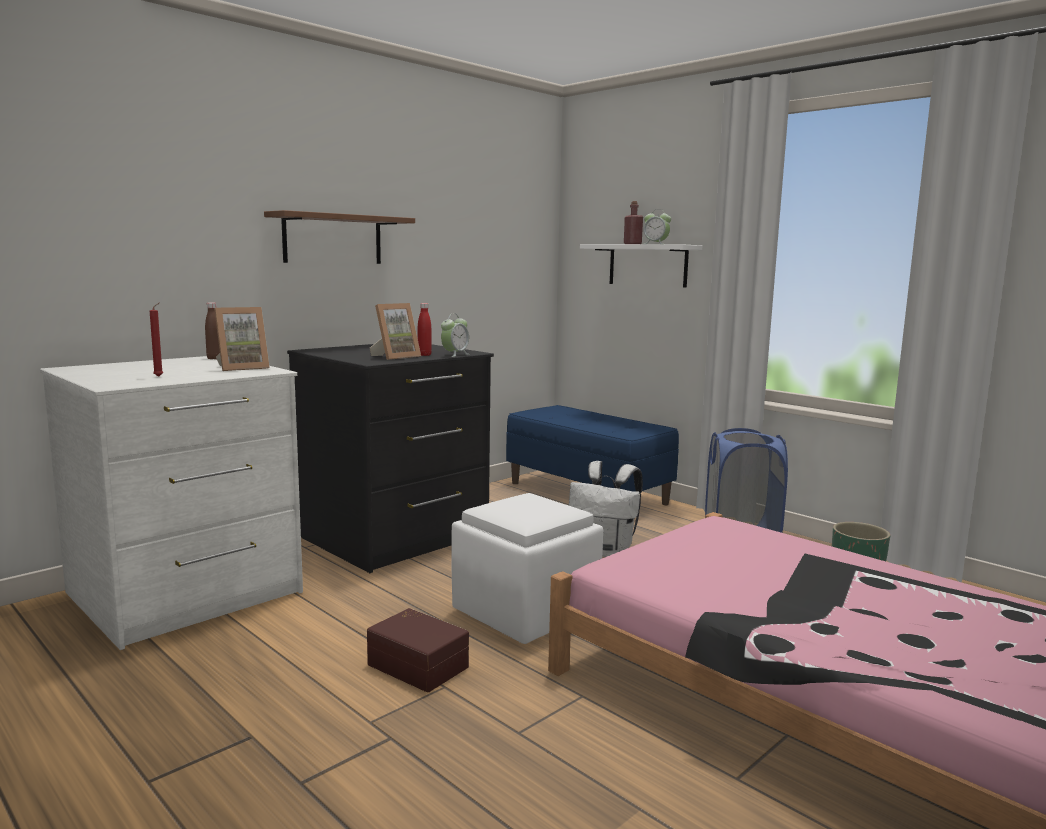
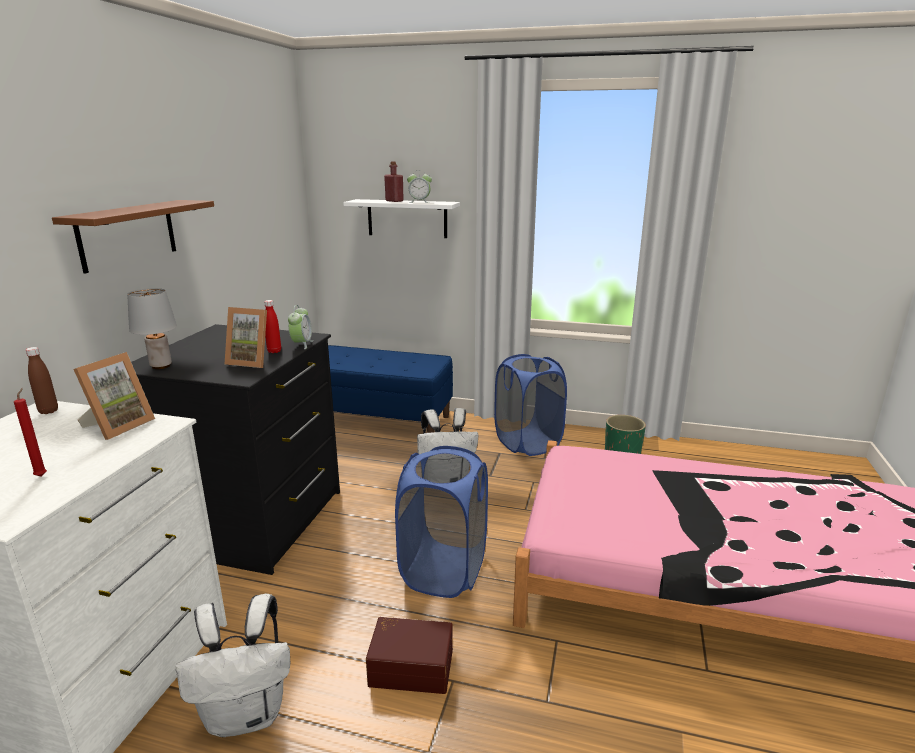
camera: 30 degrees left, 10 degrees up
(261, 647) = (247, 714): none -> white backpack
(325, 352) = (161, 366): none -> grey table lamp
(395, 357) = (252, 361): picture frame -> picture frame turned 90 degrees clockwise
(525, 613) = (444, 571): white ottoman -> blue laundry basket

